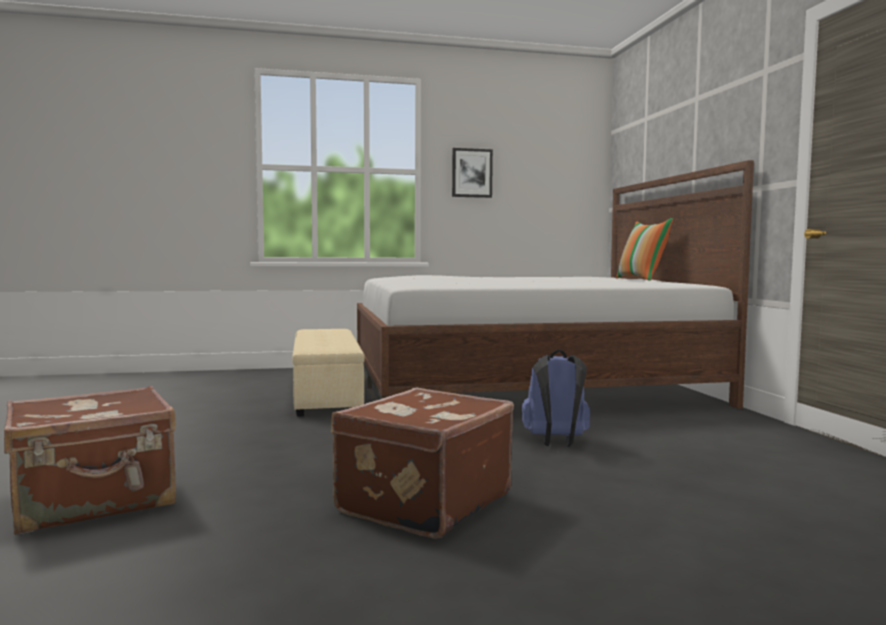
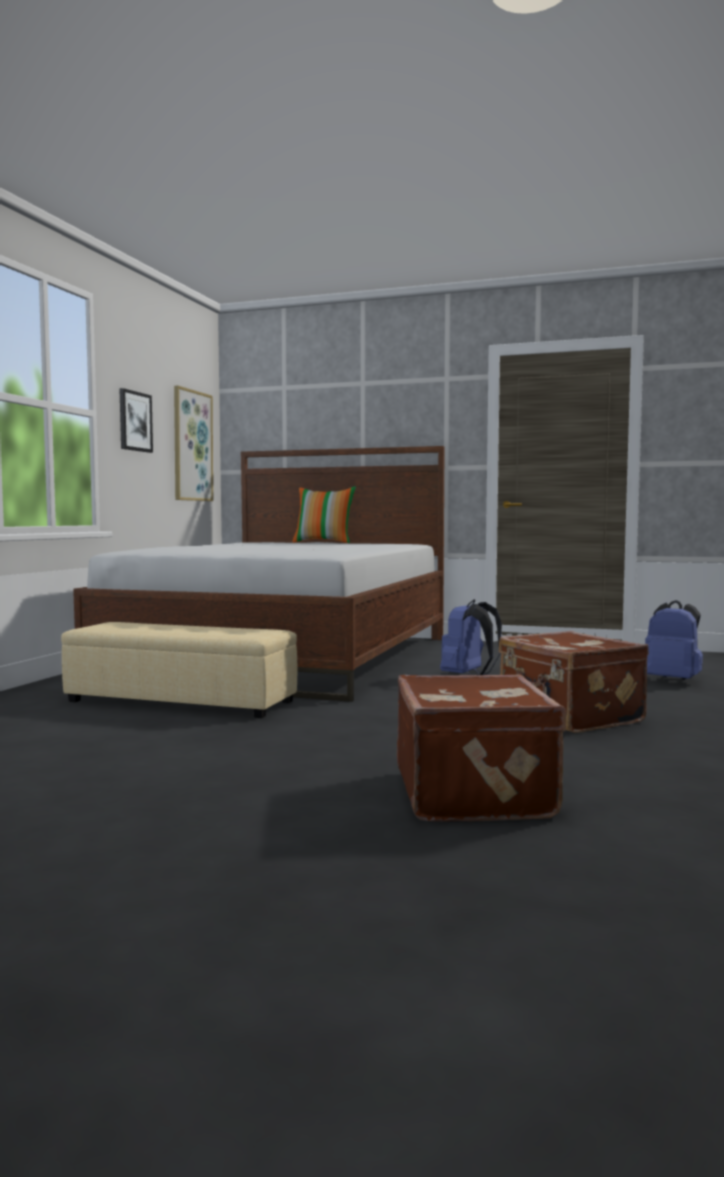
camera: 60 degrees left, 0 degrees up
(557, 188) = (192, 446): none -> picture
(765, 538) = (672, 680): none -> blue backpack

